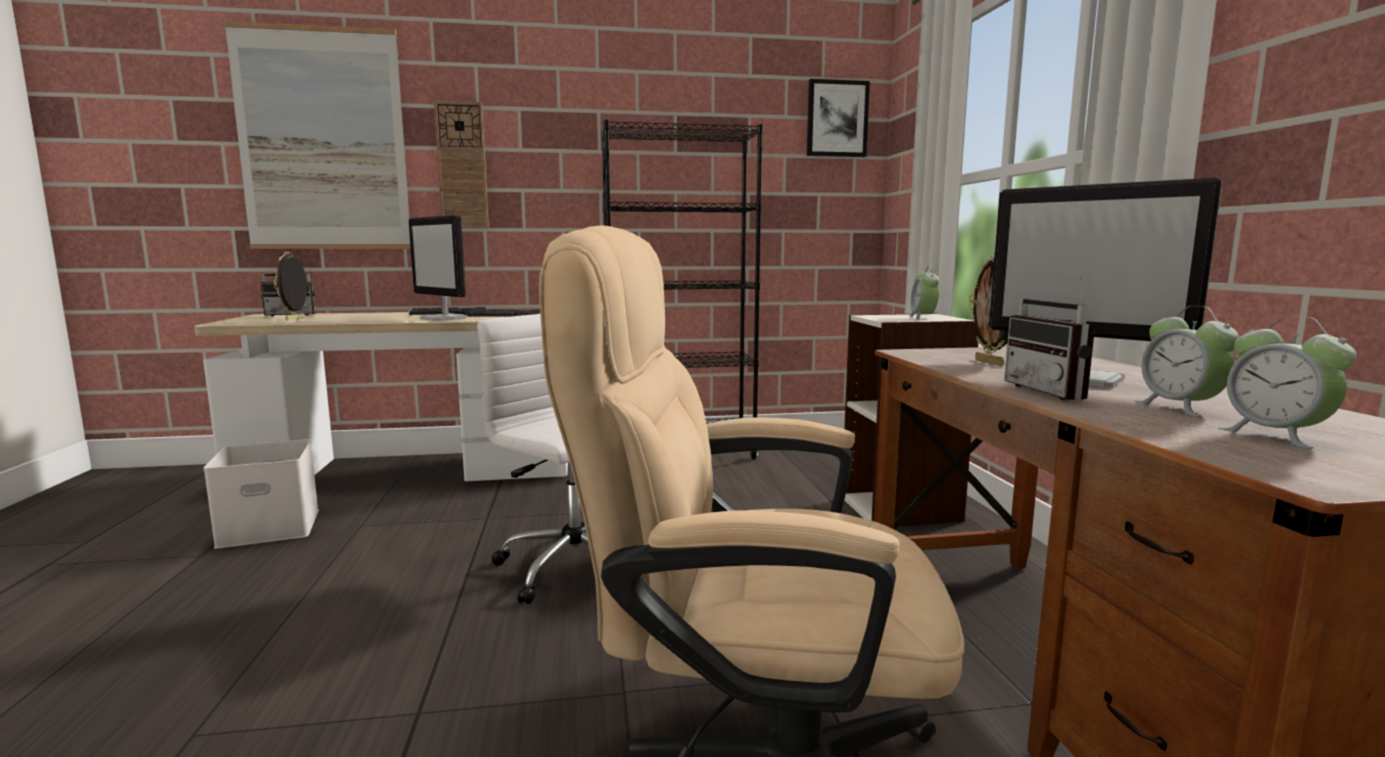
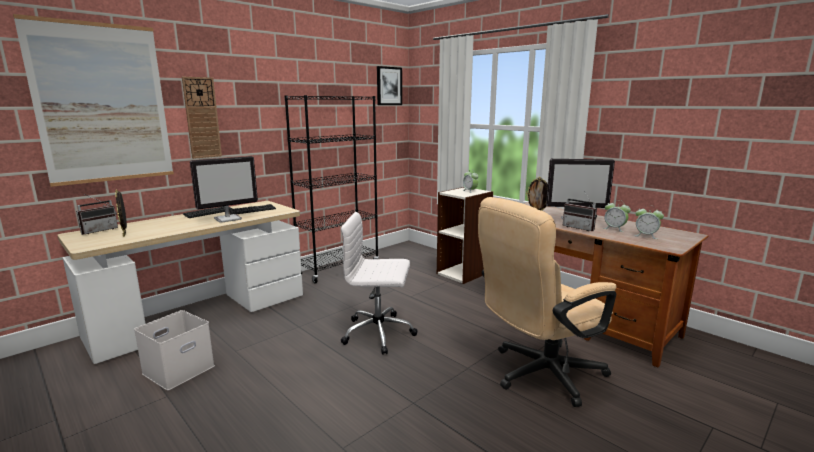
camera: 35 degrees left, 5 degrees up
(444, 318) = (228, 219): monitor -> monitor turned 45 degrees counterclockwise

